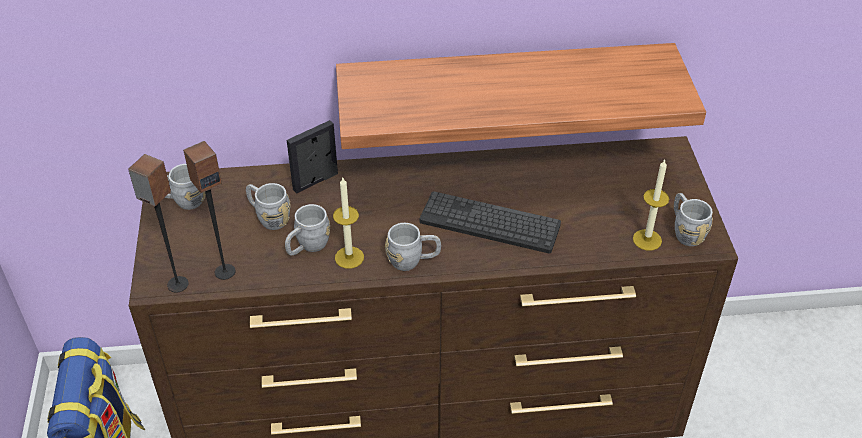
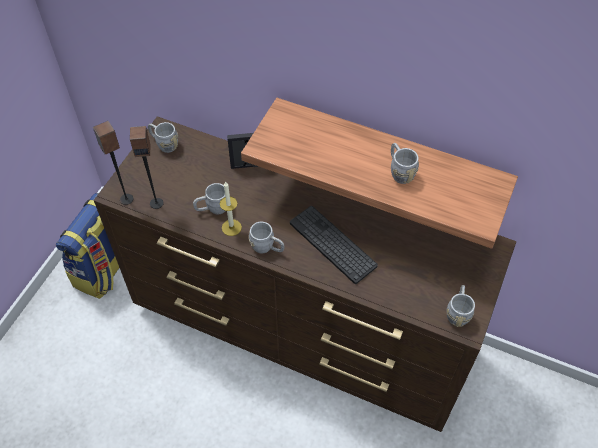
camera: 30 degrees right, 10 degrees up
(268, 217) = (204, 178): grey mug -> grey mug (399, 171)
(647, 240) = (426, 306): candle -> none

